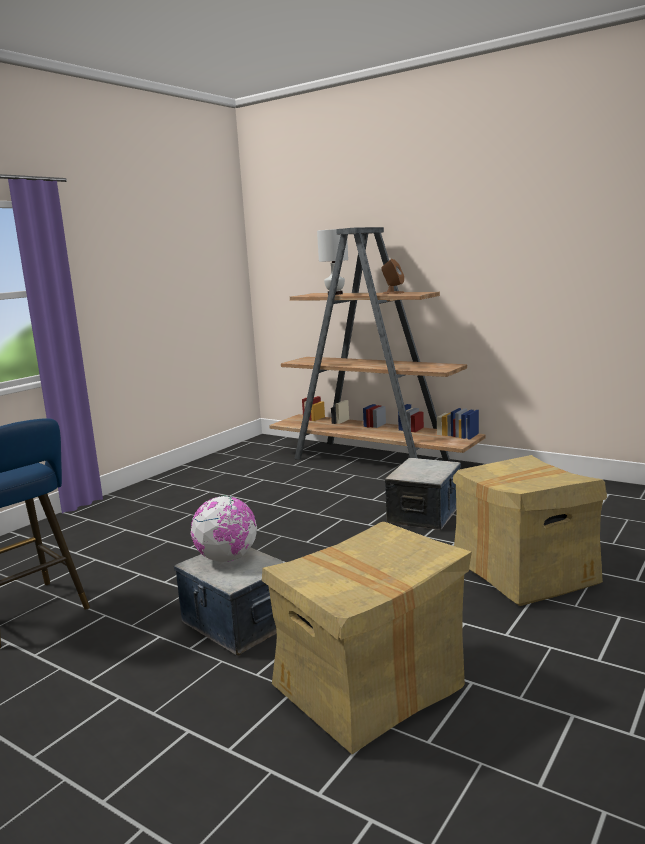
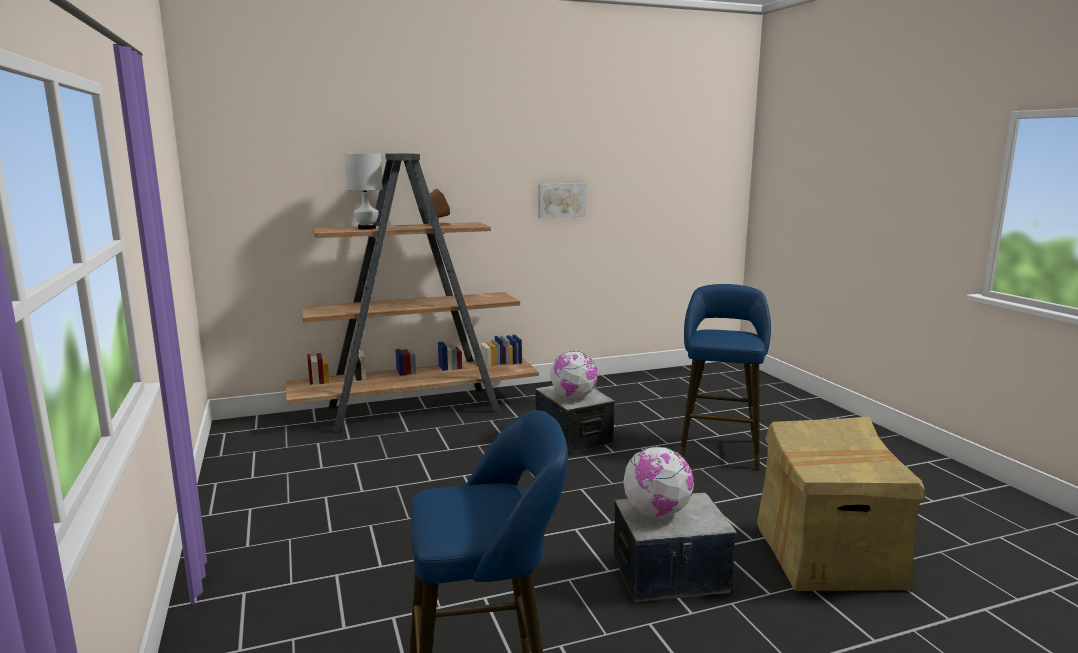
camera: 55 degrees left, 0 degrees up
(415, 471) = (573, 397): none -> globe
(524, 572) = (718, 448): cardboard box -> blue stool
(539, 269) = (561, 200): none -> picture

